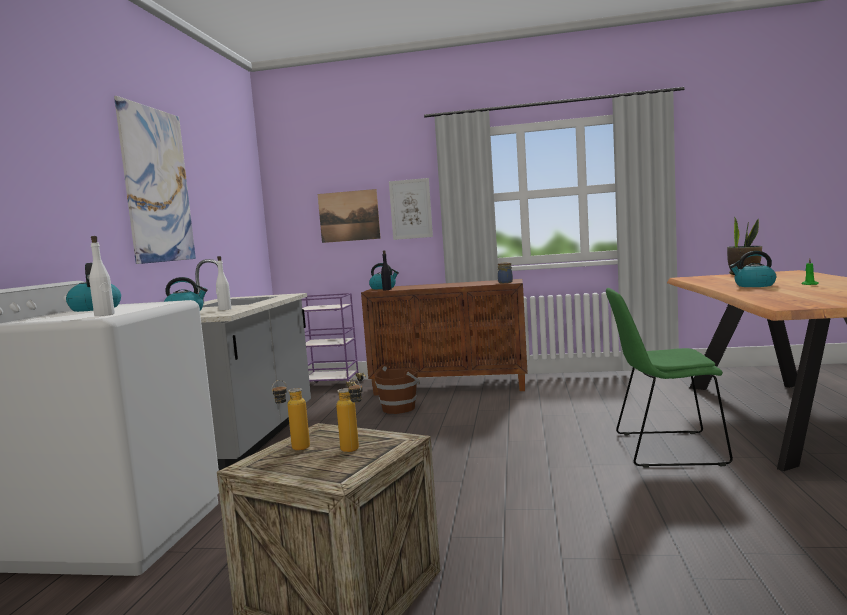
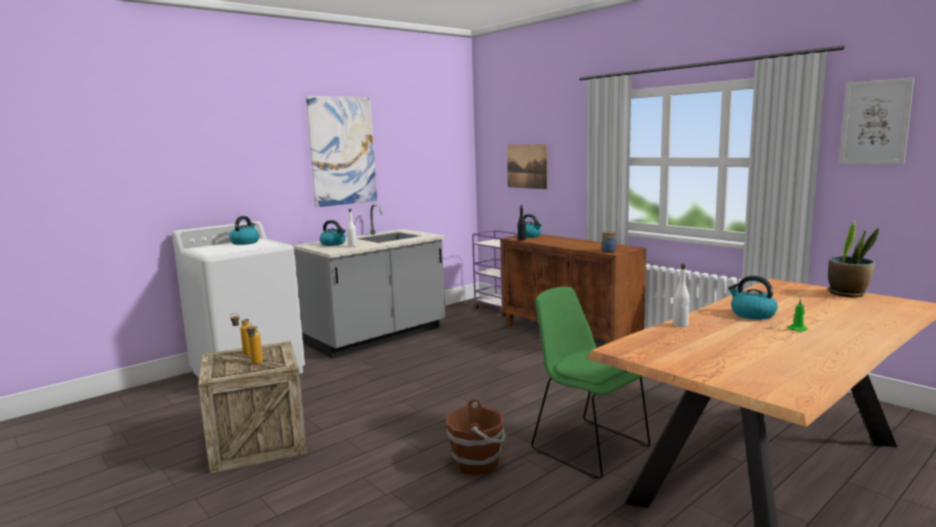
camera: 40 degrees right, 5 degrees up
(104, 315) = (219, 252): white bottle -> white bottle (680, 325)
(399, 408) = (498, 343): brown bucket -> brown bucket (478, 463)
(411, 209) = (571, 165): picture -> picture (875, 122)

